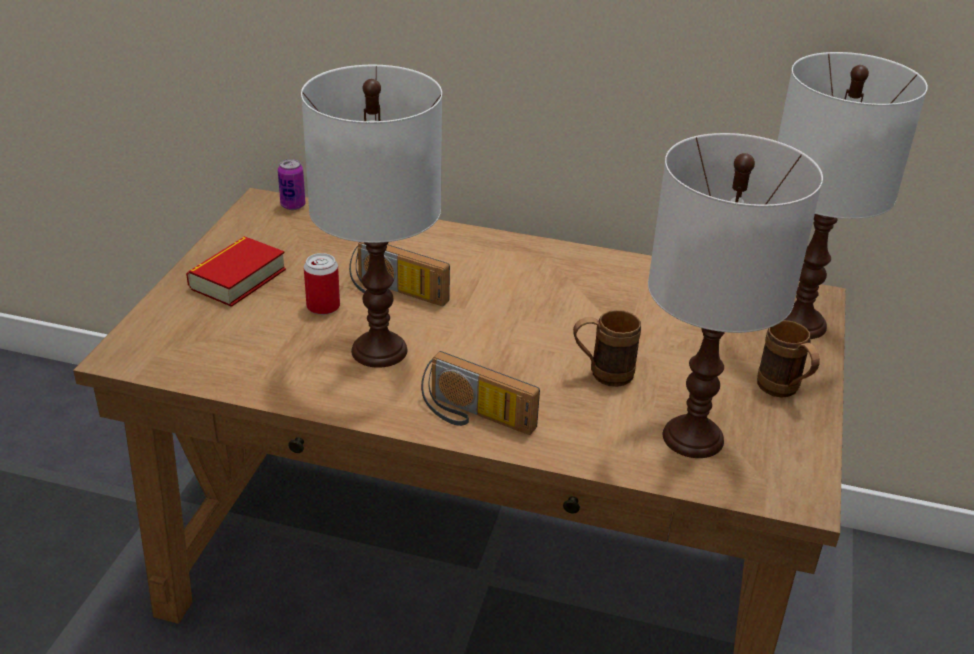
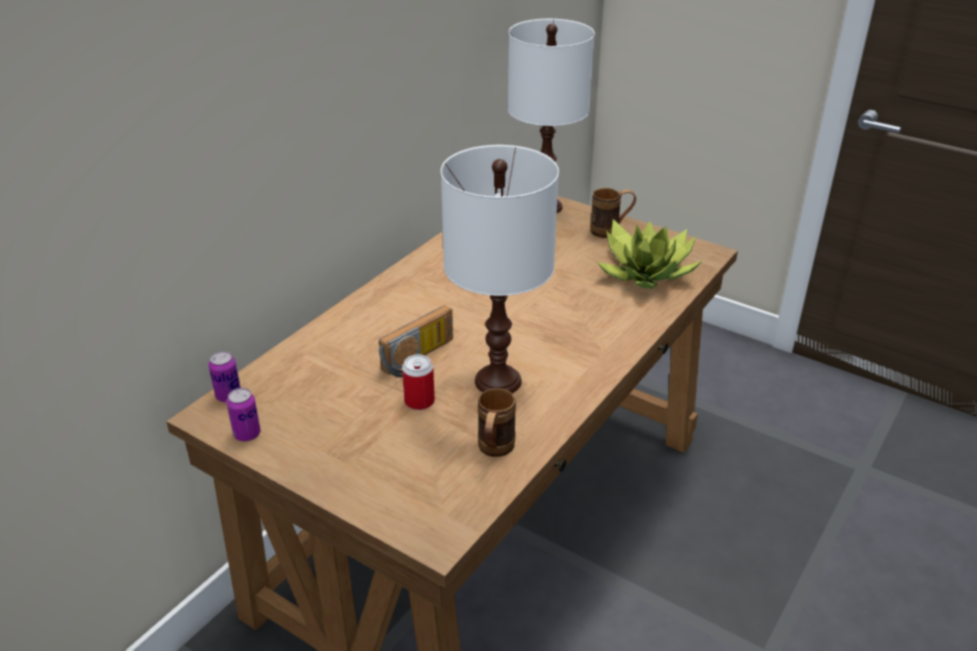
camera: 70 degrees left, 0 degrees up
(237, 279) = (343, 447): book -> none
(242, 227) = (247, 434): none -> can
(474, 417) = (598, 351): radio -> none
(601, 374) = (569, 289): brown mug -> brown mug (494, 451)
(694, 438) = (646, 272): white table lamp -> potted plant

